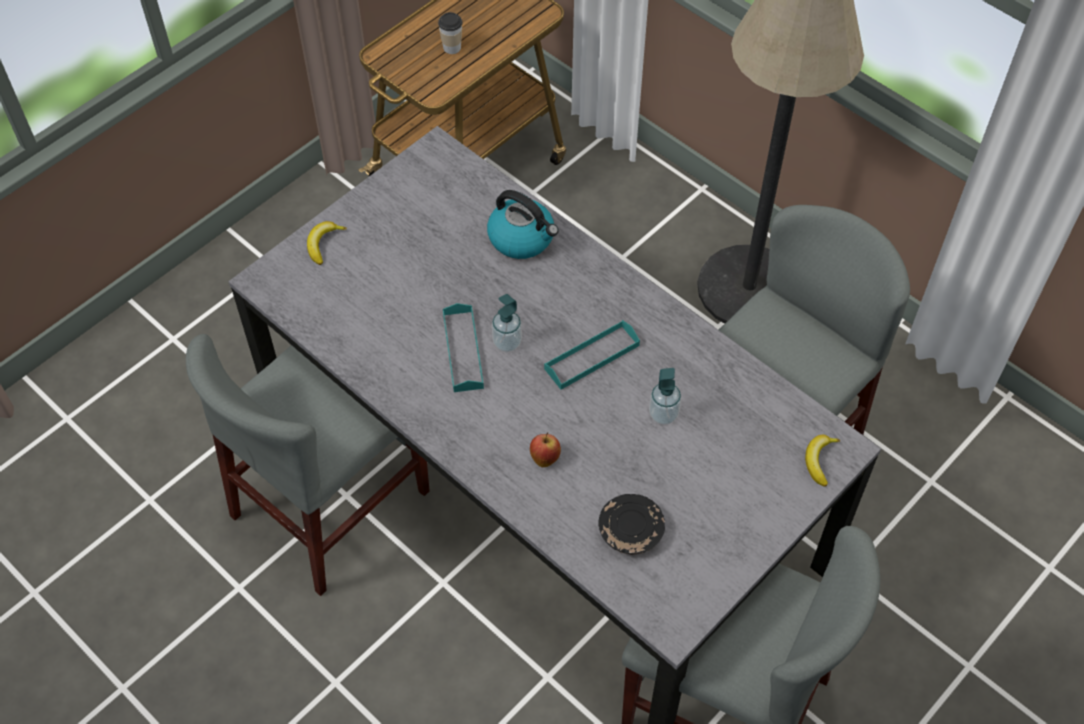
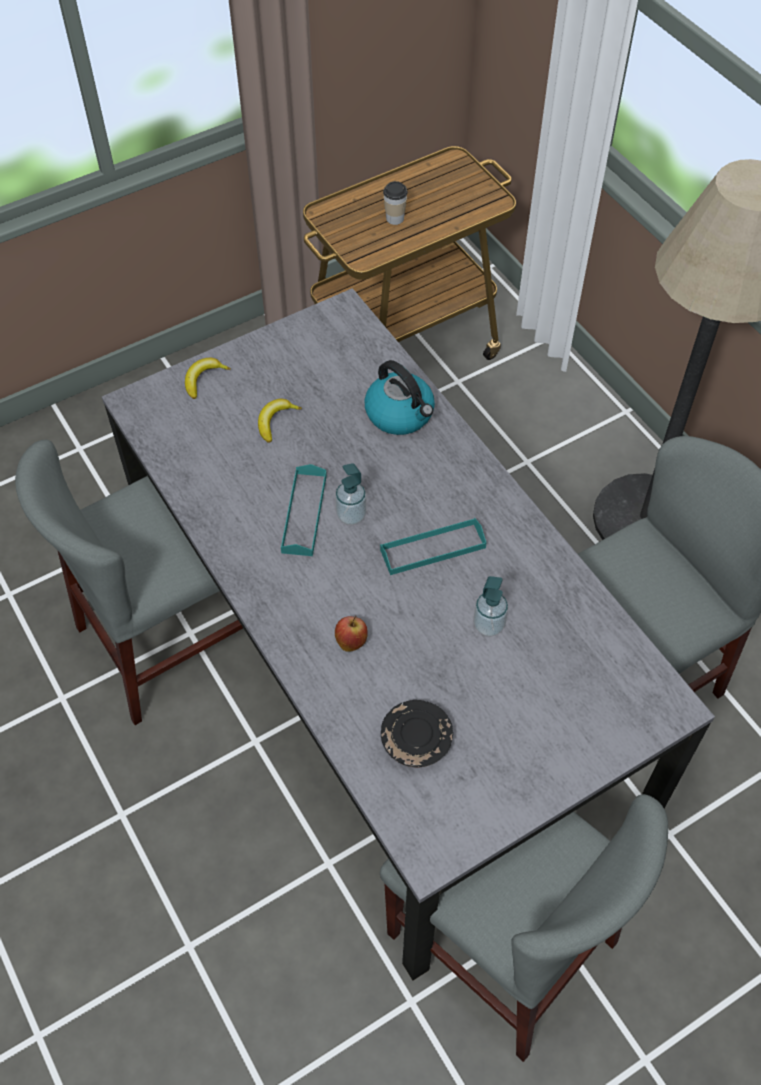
camera: 15 degrees right, 0 degrees up
(819, 461) = (642, 714): banana -> banana (275, 422)

